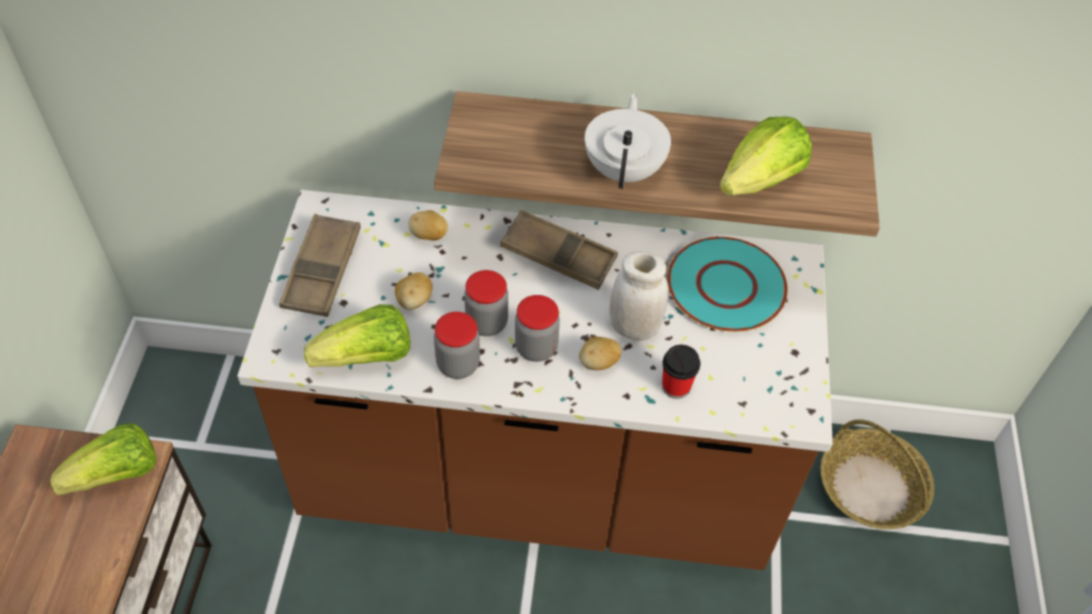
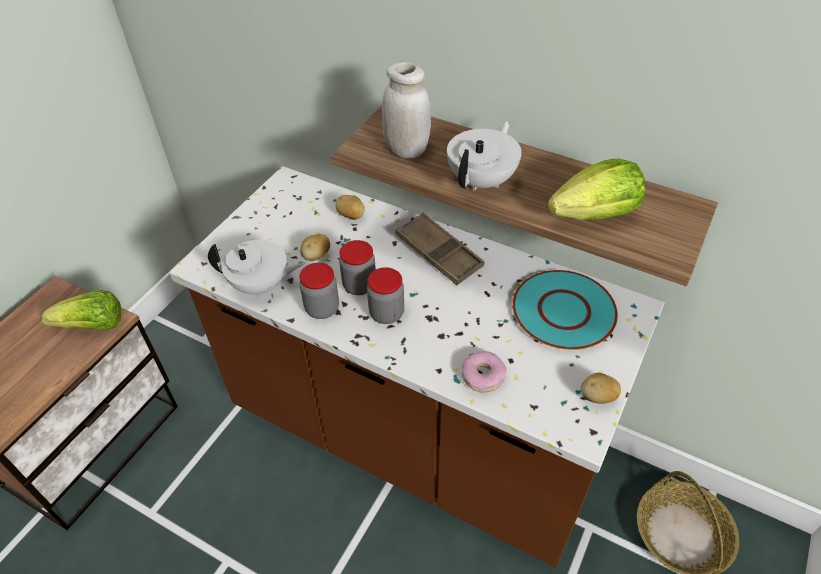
camera: 25 degrees right, 5 degrees down
(322, 270) = (265, 220): brown tray -> none
(367, 357) = (261, 285): lettuce -> white teapot
(598, 363) = (429, 339): potato -> potato (597, 397)
(634, 328) = (471, 321): white jar -> white jar (406, 149)
(676, 387) = (483, 376): cup -> donut

